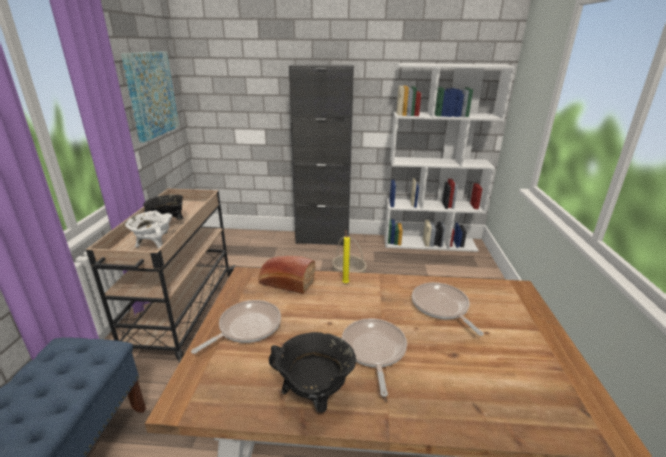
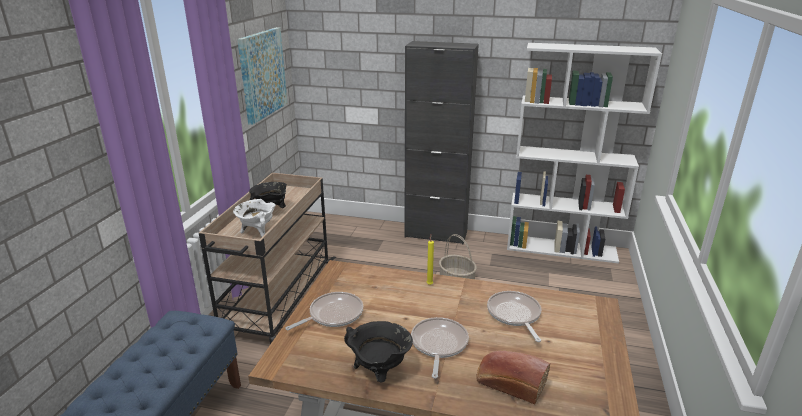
camera: 10 degrees right, 0 degrees up
(285, 283) = (373, 279): bread -> bread (509, 384)

